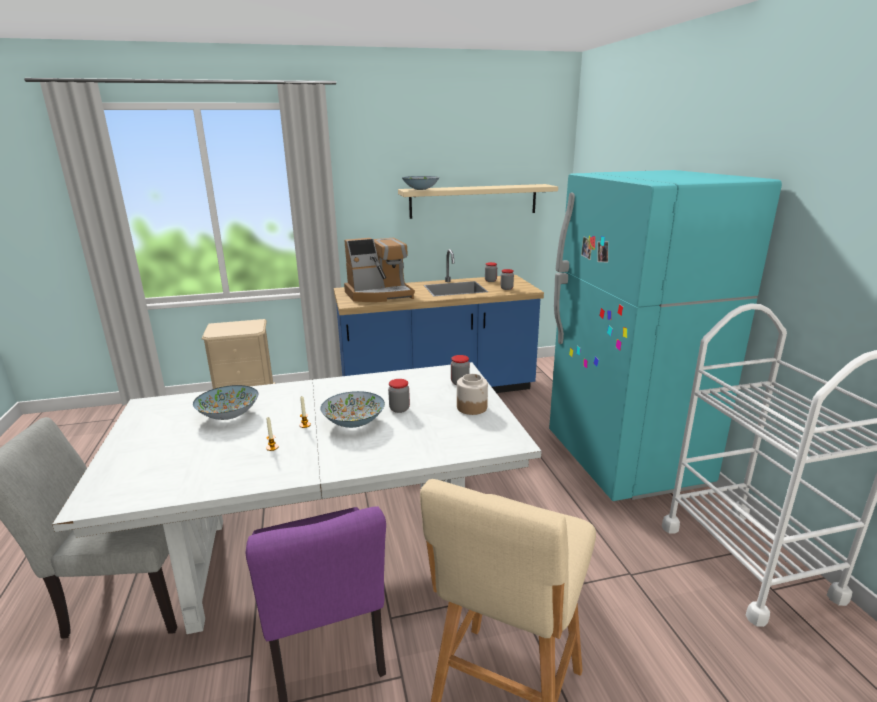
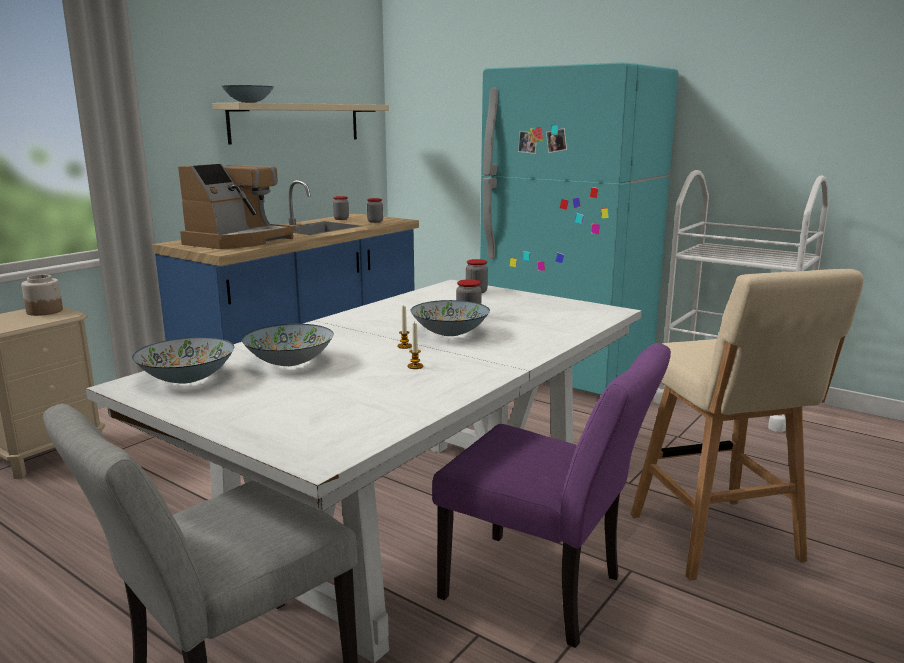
camera: 40 degrees left, 5 degrees down
(169, 409) = (188, 379): none -> bowl
(472, 407) = (529, 302): jar -> jar (45, 311)

